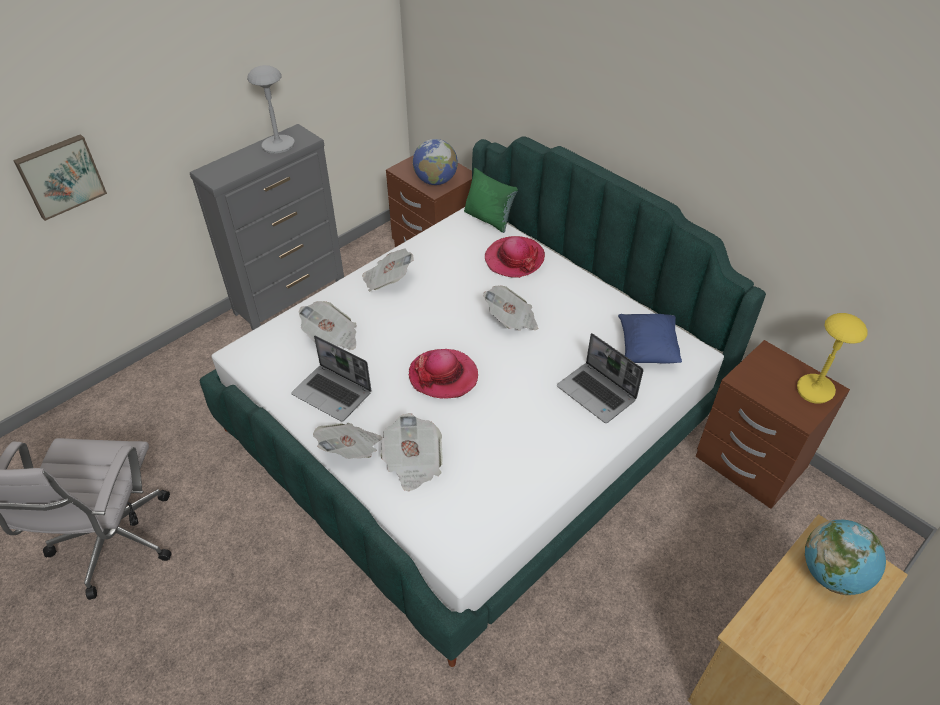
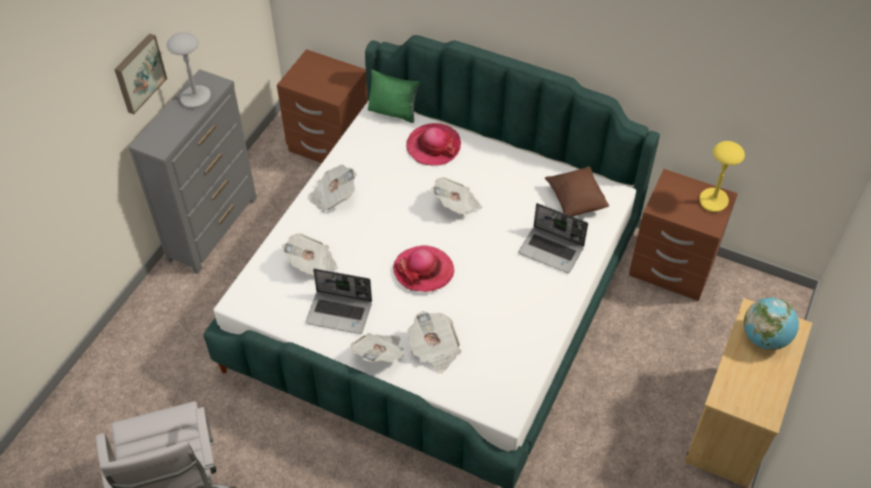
camera: 20 degrees left, 5 degrees up
(60, 176) = (40, 189): picture -> picture (138, 73)
(435, 181) = (330, 86): globe -> none
(647, 349) = (575, 201): blue pillow -> brown pillow

